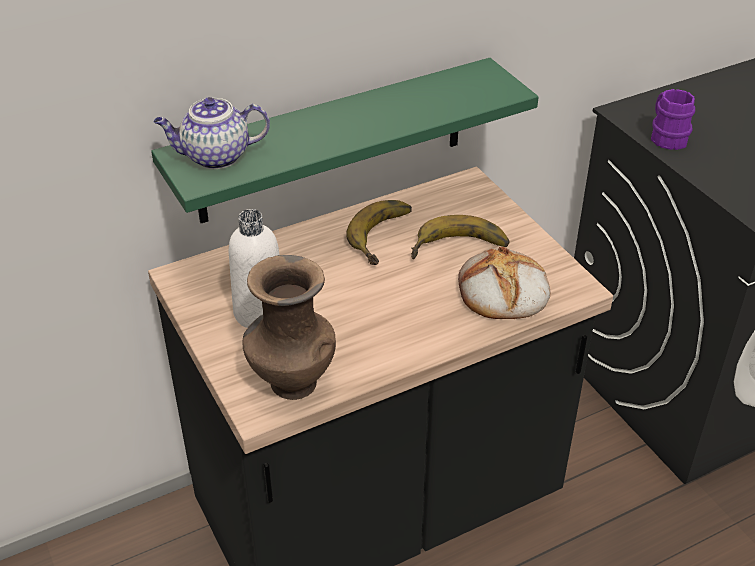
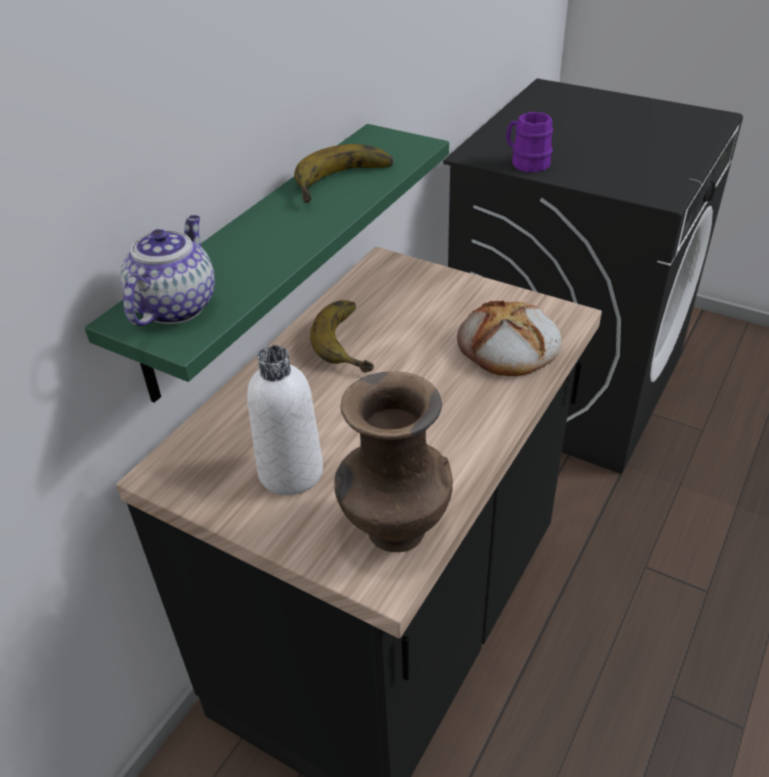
camera: 30 degrees left, 0 degrees up
(215, 157) = (175, 306): teapot -> teapot turned 150 degrees clockwise
(460, 250) = (434, 325): banana -> banana (347, 183)

